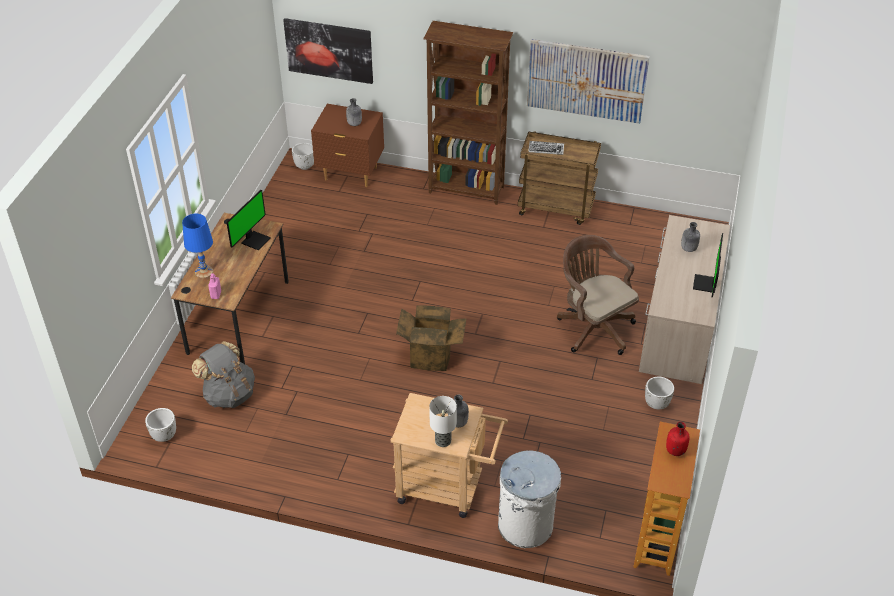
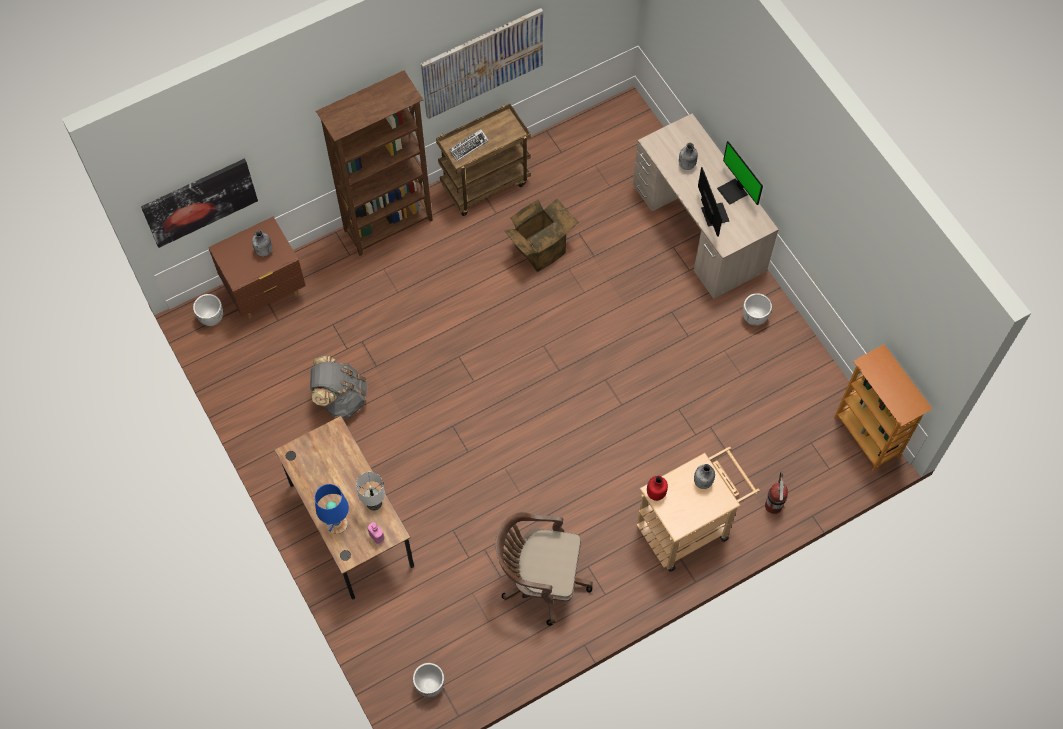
camera: 45 degrees left, 20 degrees up
(229, 394) = (434, 602): grey backpack -> grey backpack (341, 398)
(255, 240) = (339, 454): monitor -> monitor (713, 215)
(431, 355) = (548, 420): cardboard box -> cardboard box (539, 248)
(443, 440) = (709, 507): table lamp -> table lamp (373, 503)
(526, 525) = (773, 505): white trash can -> fire extinguisher
(593, 327) = (639, 285): brown office chair -> brown office chair (540, 579)
(675, 450) = (886, 377): red bottle -> red bottle (655, 493)

